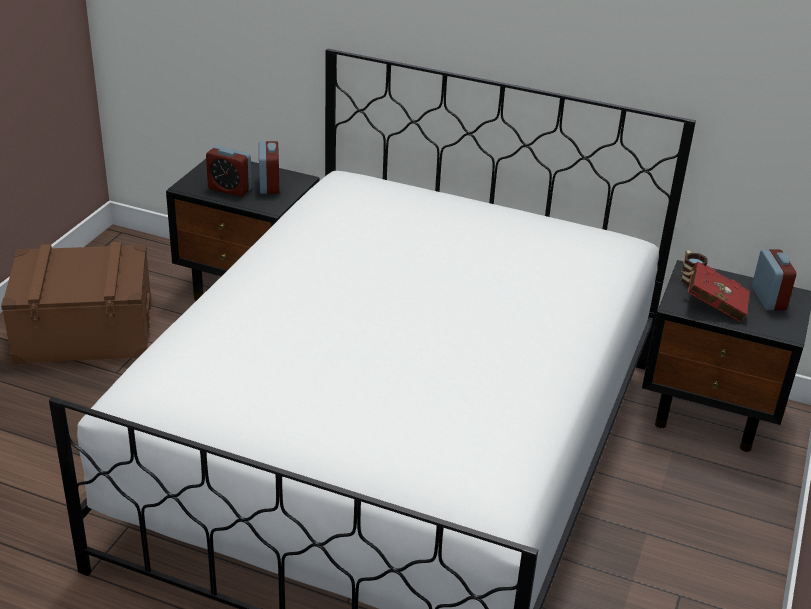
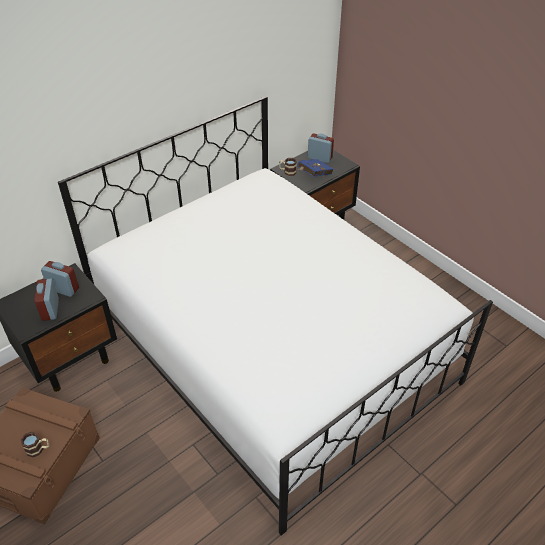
camera: 60 degrees left, 10 degrees up
(66, 287) = (38, 449): none -> mug
(230, 189) = (50, 310): alarm clock -> alarm clock turned 120 degrees clockwise
(712, 305) = (313, 175): red book -> blue book

